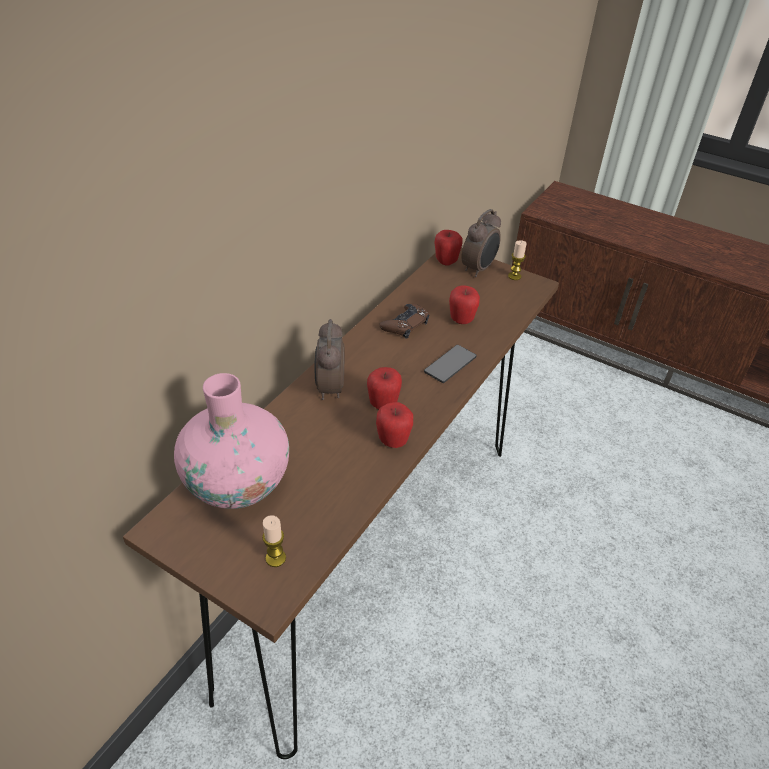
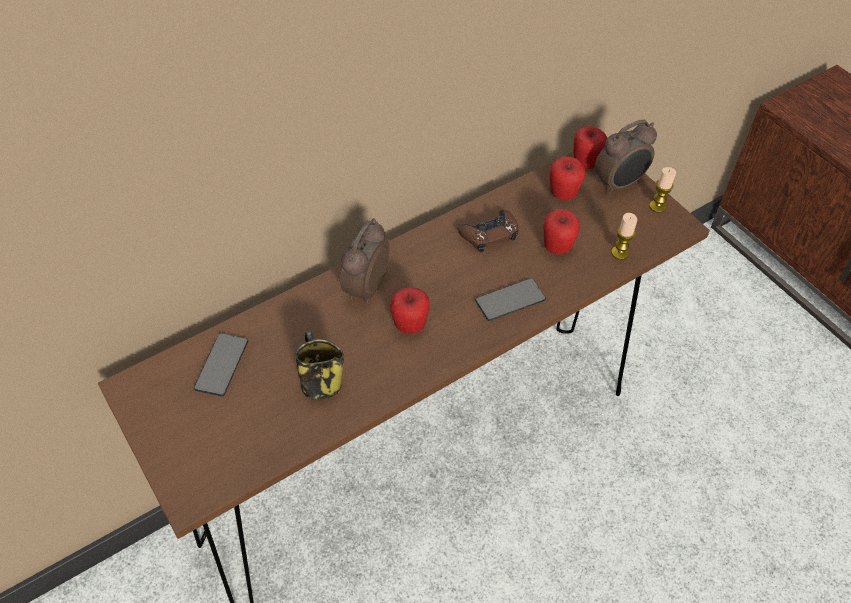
camera: 25 degrees right, 10 degrees up
(238, 483) = (222, 365): pink vase -> phone
(275, 558) = (215, 457): candle -> candle (620, 253)
(334, 469) = (320, 382): none -> mug
(393, 441) = (396, 372): apple -> apple (563, 194)

